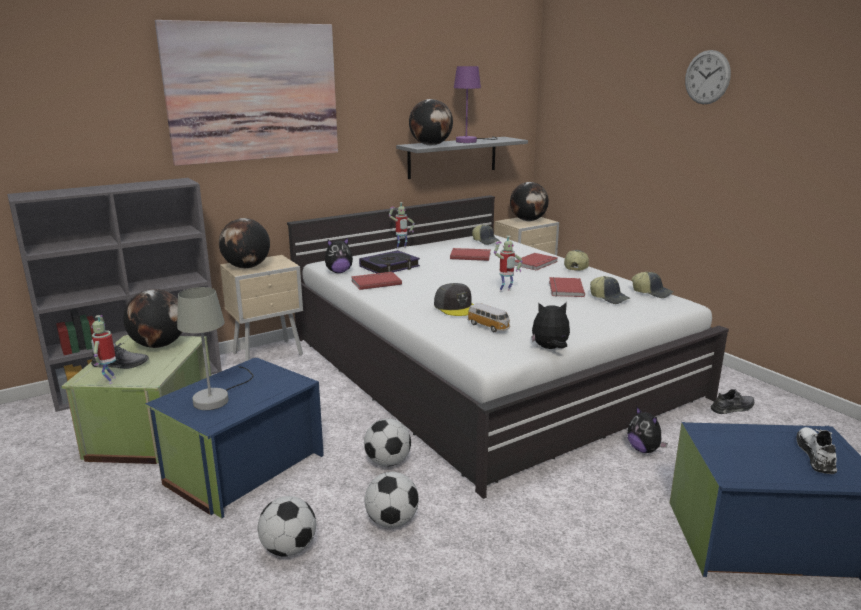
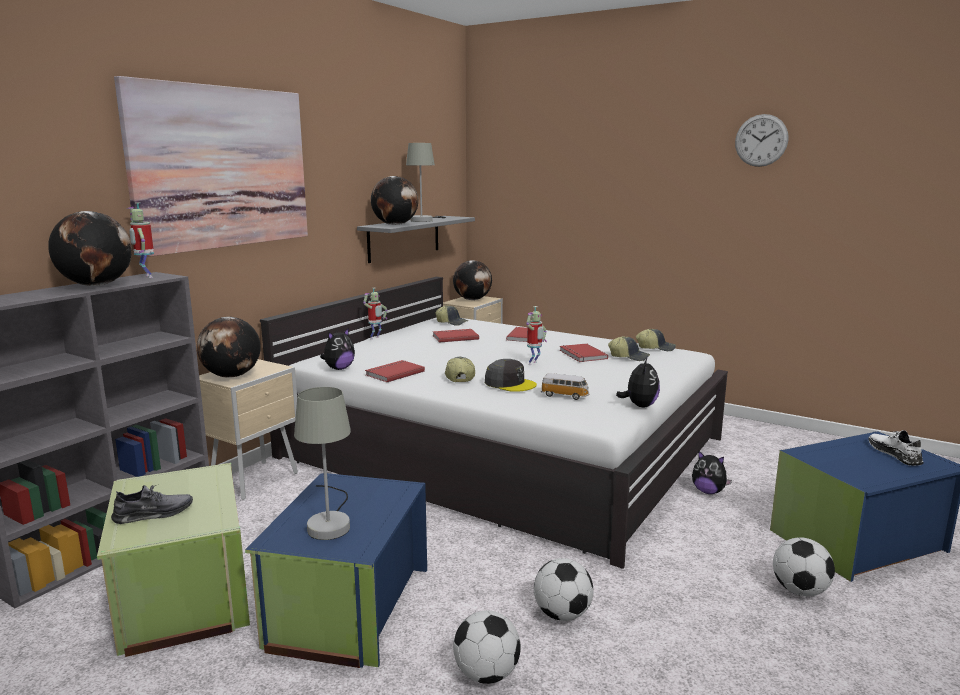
camera: 25 degrees left, 5 degrees down
(109, 380) = (162, 534): toy robot -> toy robot (146, 276)
(159, 345) = (180, 483): globe -> globe (96, 285)
(388, 462) = (500, 559): football -> football (799, 591)
(389, 267) = (387, 357): book -> none
(471, 141) = (425, 220): purple table lamp -> grey table lamp
(550, 348) = (639, 406): plush toy -> plush toy turned 135 degrees clockwise
(575, 267) = (564, 335): cap -> cap (459, 378)
(707, 77) = (657, 151): wall clock -> wall clock (761, 140)
(732, 408) = (738, 443): grey shoe -> none

